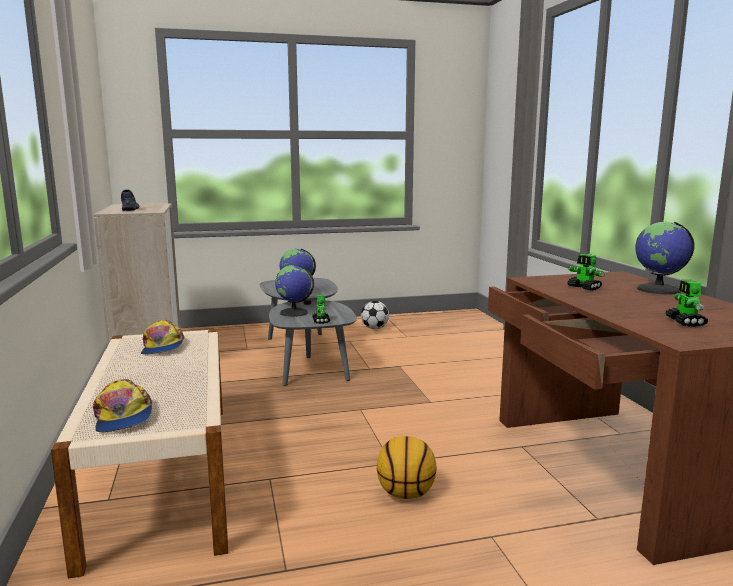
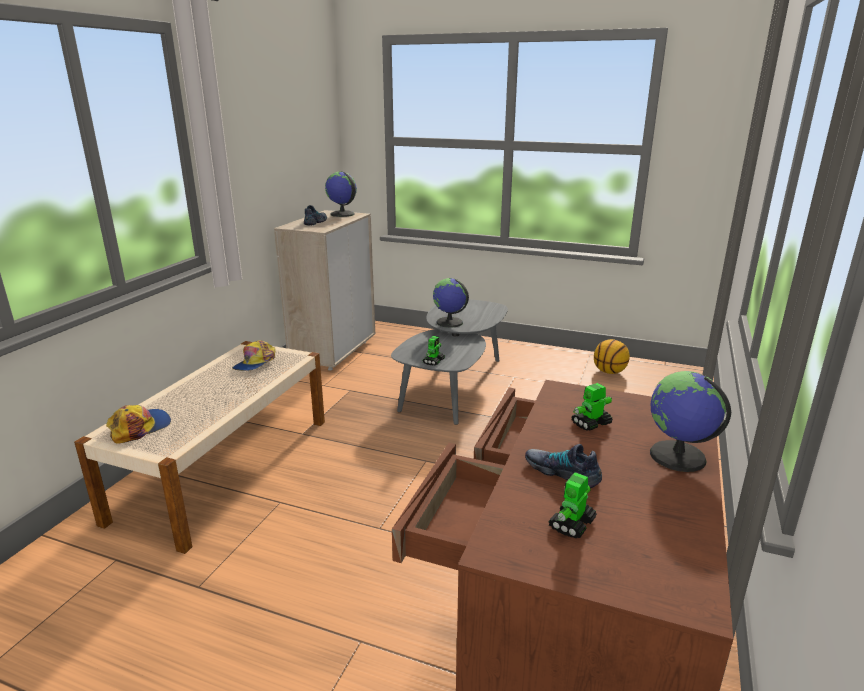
camera: 35 degrees right, 10 degrees up
(123, 417) = (140, 427): cap -> cap turned 150 degrees counterclockwise
(294, 313) = (426, 344): globe -> globe (342, 214)
(374, 328) = (558, 367): football -> none
(405, 494) = (351, 564): basketball -> basketball (609, 372)
(584, 288) = (590, 423): toy robot -> toy robot turned 60 degrees clockwise
(625, 307) = (562, 472): none -> shoe

